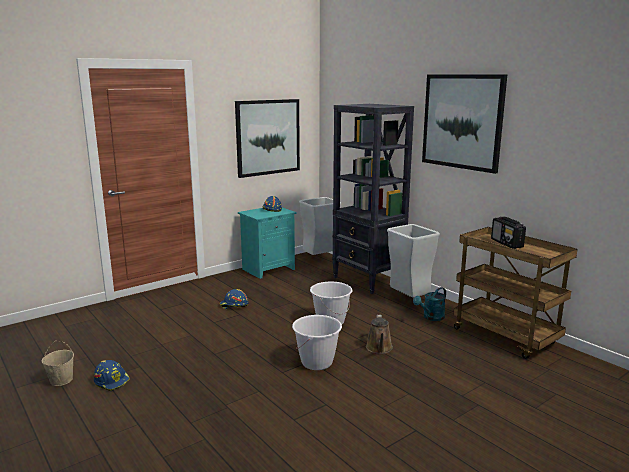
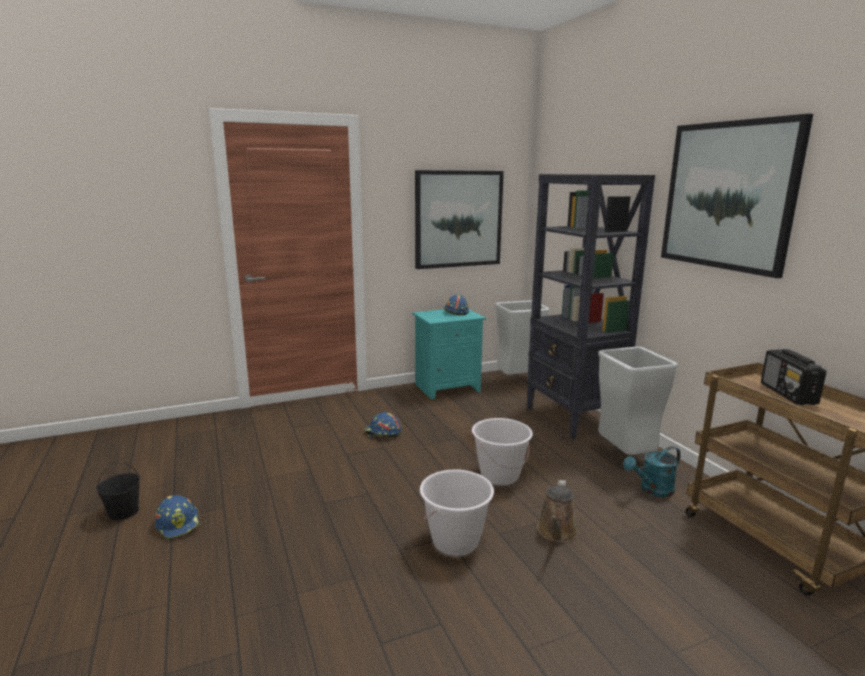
camera: 15 degrees right, 0 degrees up
(61, 380) = (124, 512): beige bucket -> black bucket

